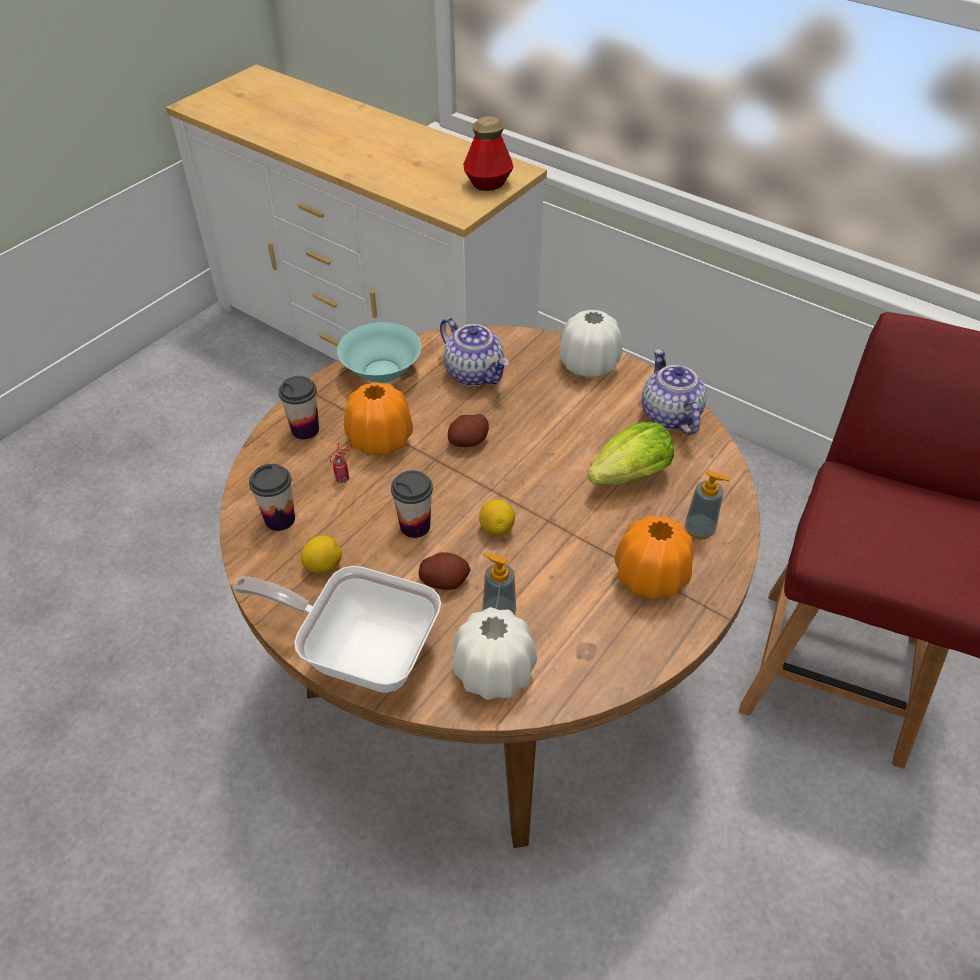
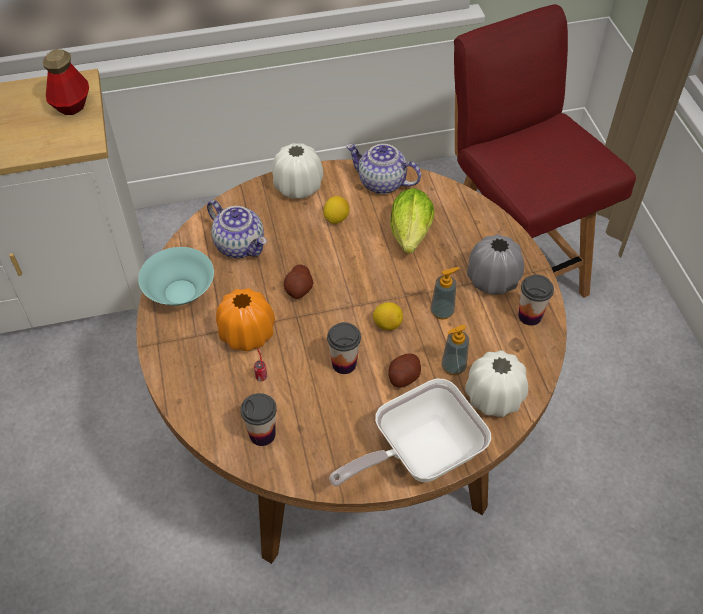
camera: 50 degrees left, 5 degrees up
(305, 430) = (190, 370): cup -> cup (530, 316)
(323, 566) = (329, 433): lemon -> lemon (336, 218)
(475, 373) = (240, 245): teapot -> teapot turned 45 degrees clockwise
(650, 577) = (492, 280): orange vase -> grey vase
(699, 529) = (480, 234): soap dispenser -> soap dispenser (442, 311)

